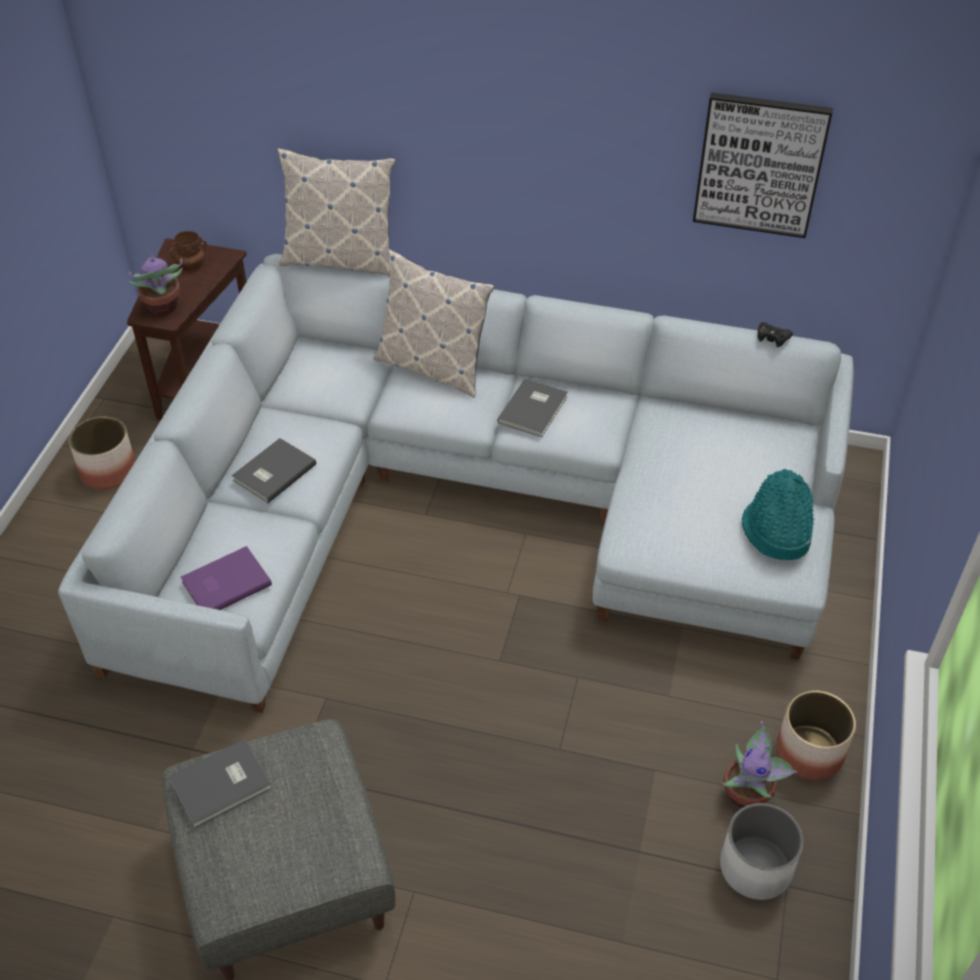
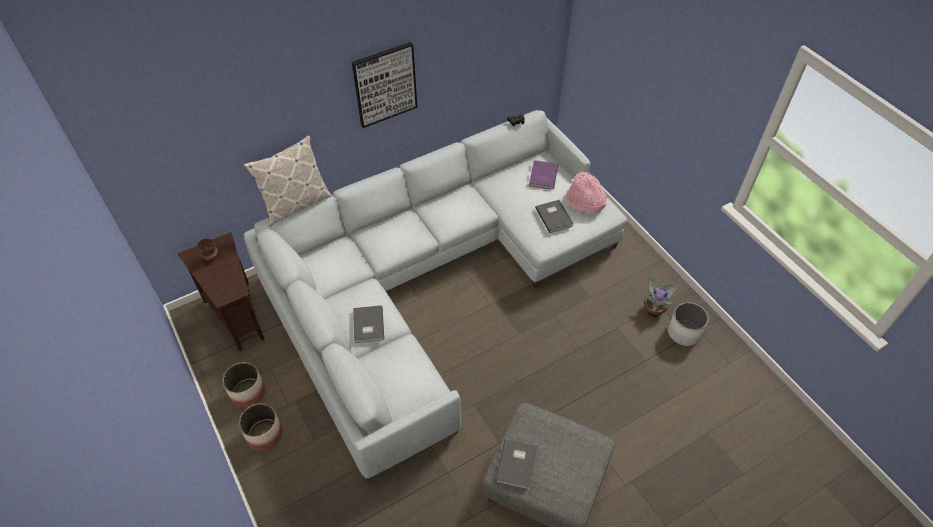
camera: 45 degrees left, 5 degrees up
(163, 307) = (226, 287): potted plant -> none
(224, 582) = (411, 387): purple book -> purple book (542, 176)
(433, 367) = (376, 228): pillow -> none
(535, 409) = (441, 216): grey book -> grey book (554, 216)
(760, 164) = (487, 45): picture -> picture (385, 84)
(776, 531) = (585, 201): turquoise hat -> pink hat
(809, 753) = (655, 279): planter -> planter (265, 435)

